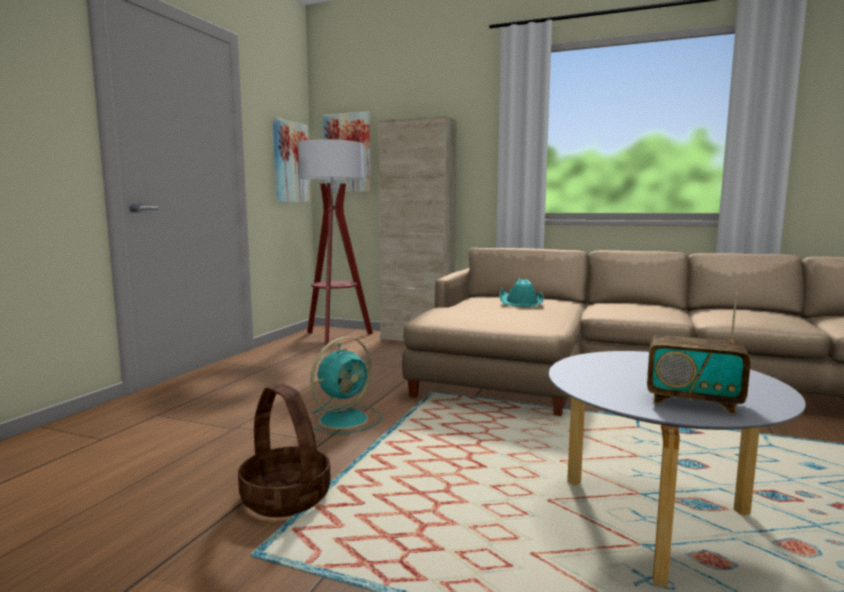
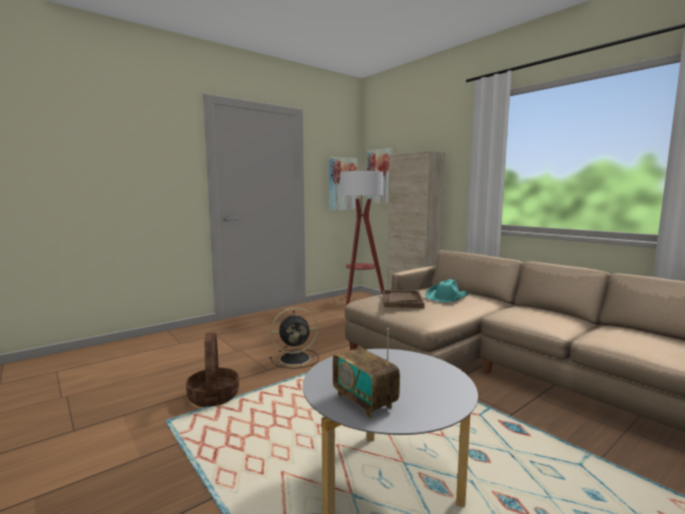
camera: 30 degrees right, 0 degrees up
(345, 419) = (296, 358): turquoise fan -> black fan
(480, 310) = (402, 300): none -> brown tray

